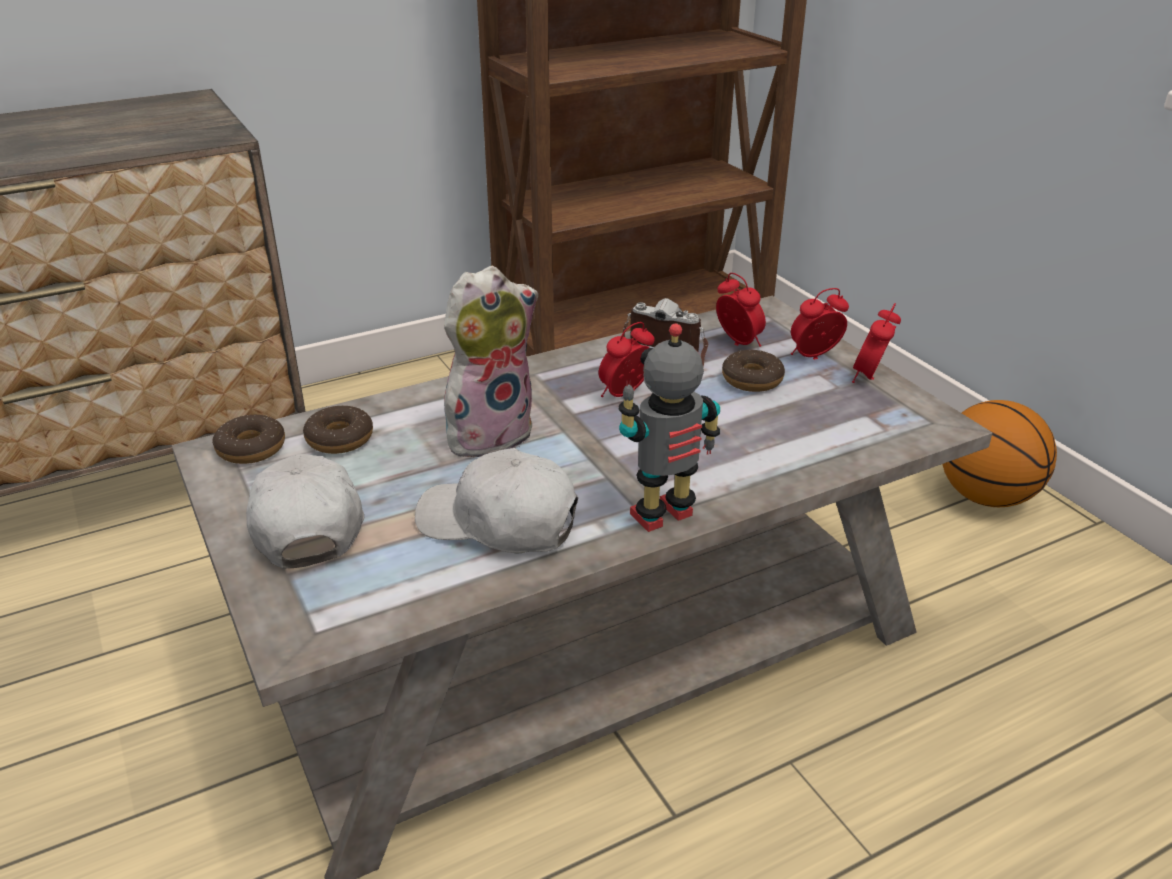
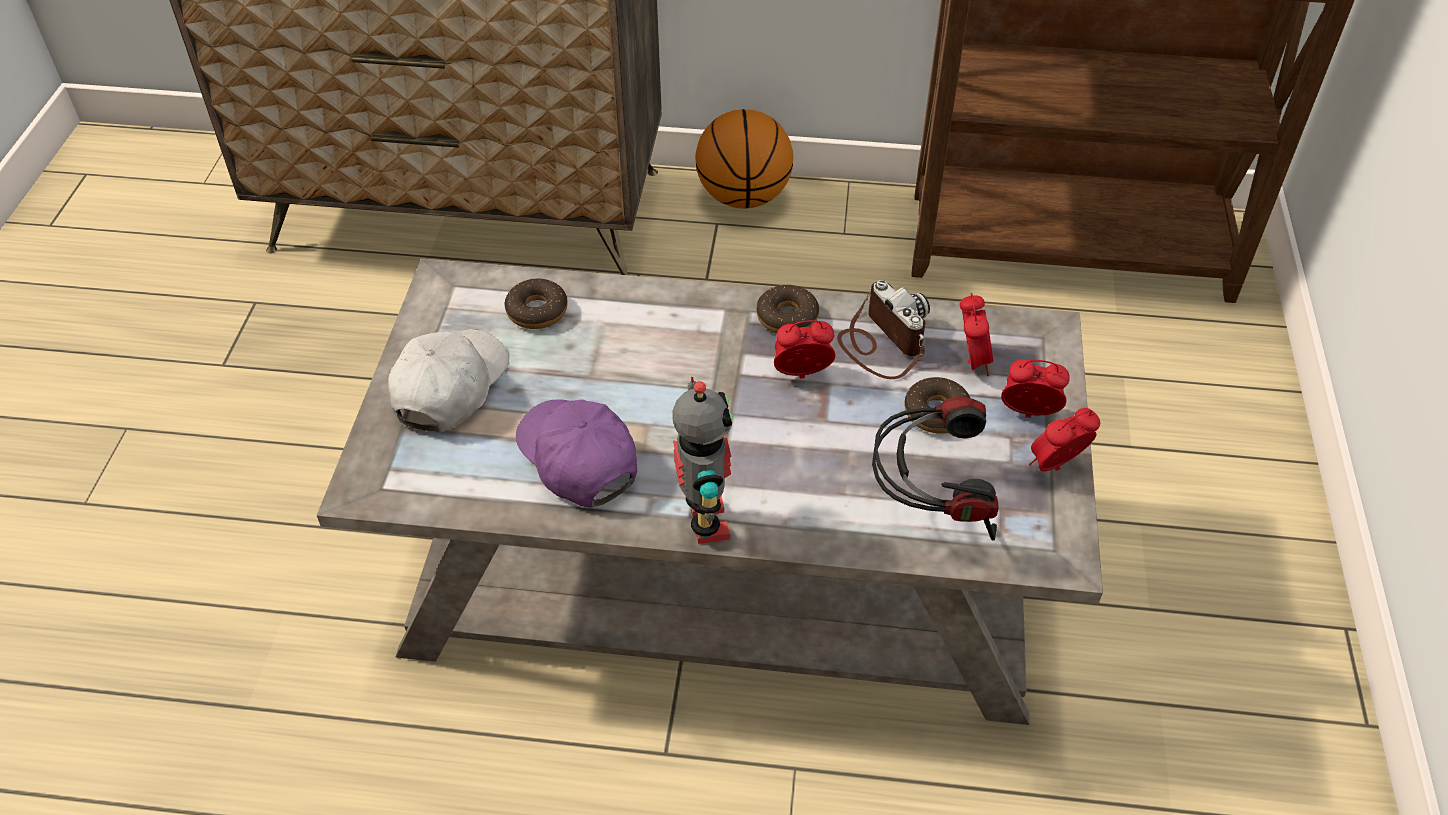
camera: 35 degrees right, 15 degrees up
(251, 448) = (469, 290): donut -> donut (787, 317)
(490, 433) = (652, 362): plush toy -> none
(499, 523) = (578, 459): white cap -> purple cap
(664, 517) = (704, 522): toy robot -> toy robot turned 75 degrees clockwise
(819, 433) = (930, 506): none -> headphones
(986, 496) = (1270, 627): basketball -> basketball (744, 197)

